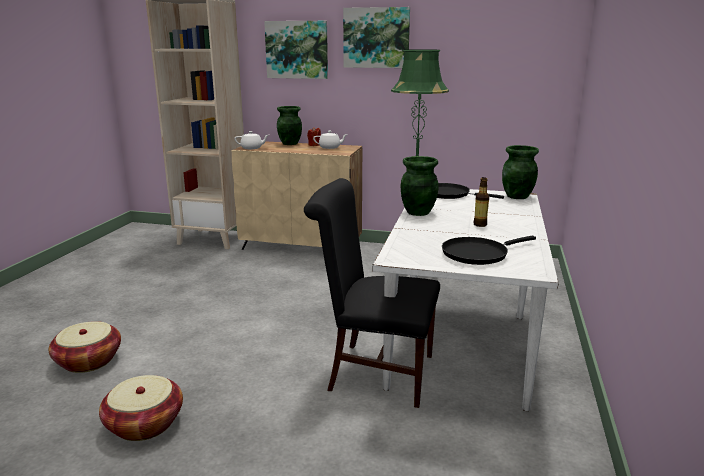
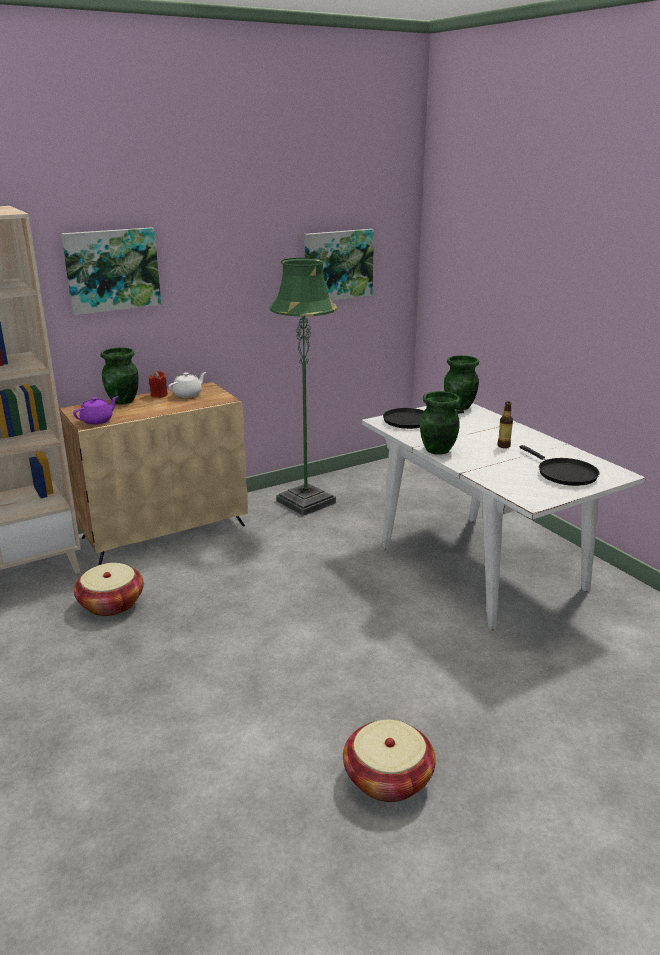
camera: 45 degrees left, 5 degrees up
(89, 361) = (205, 773): basket -> basket (111, 604)
(252, 148) = (97, 421): white teapot -> purple teapot
(374, 372) = (462, 620): black chair -> none
(376, 38) = (217, 245): picture -> picture (337, 265)
(478, 254) = (564, 474): black frying pan -> black frying pan turned 45 degrees counterclockwise

